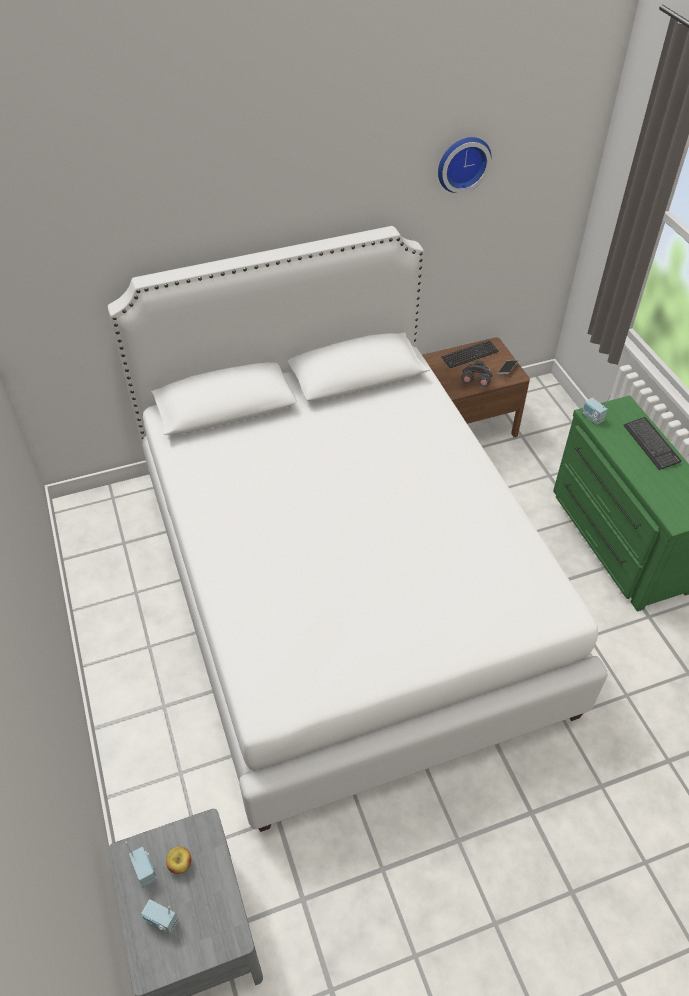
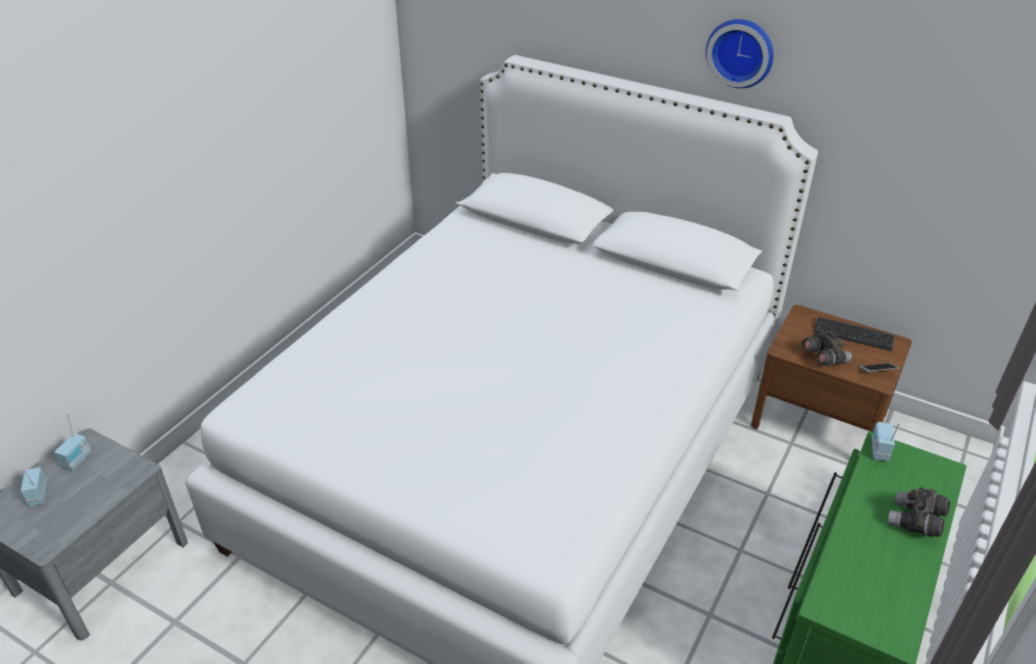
camera: 50 degrees right, 10 degrees down
(180, 864) = (95, 476): apple -> none
(462, 163) = (901, 74): wall clock -> wall clock (741, 52)
(651, 444) = (915, 522): keyboard -> grey binoculars

